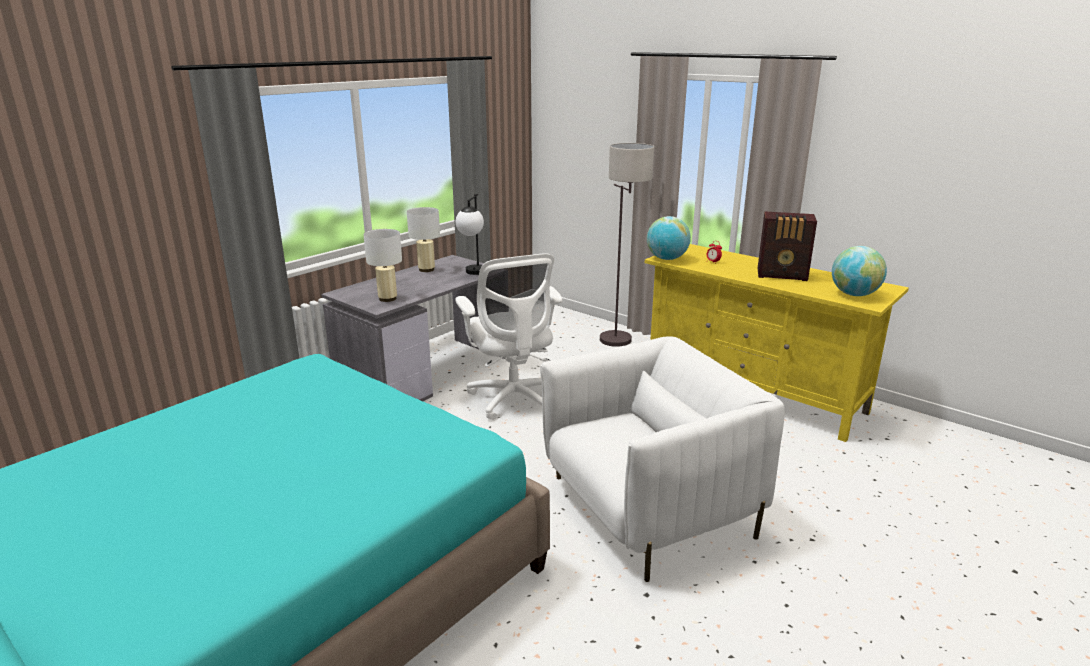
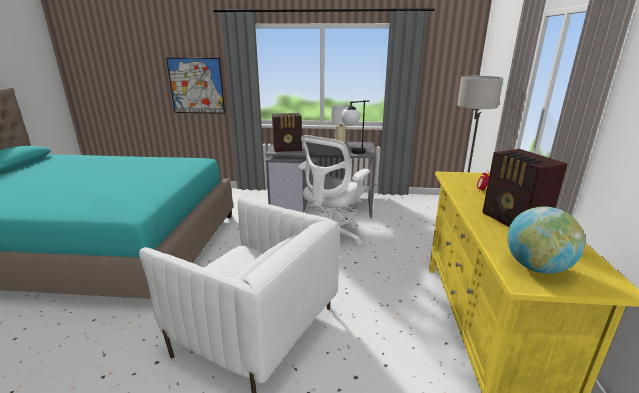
camera: 55 degrees right, 0 degrees up
(129, 229) = (196, 86): none -> picture
(387, 298) = (288, 149): white table lamp -> radio
(667, 259) = (452, 176): globe -> none

